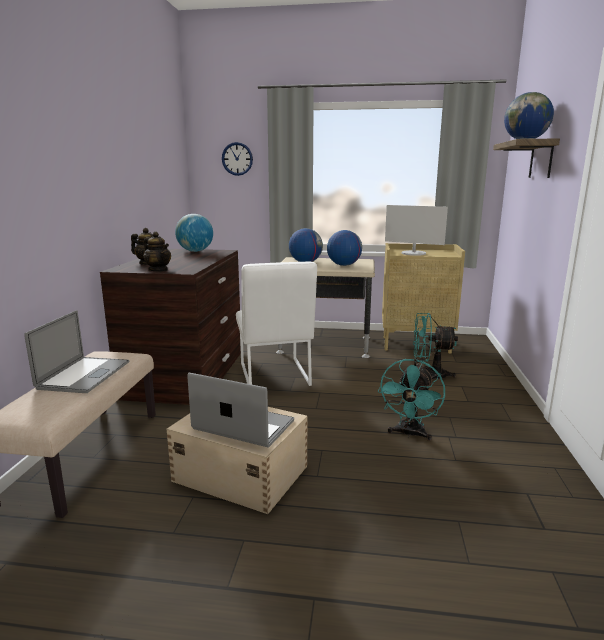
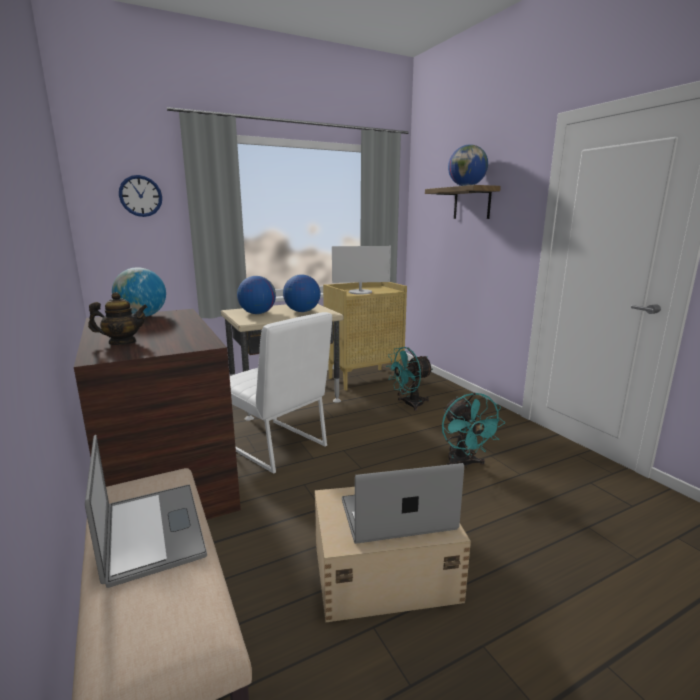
camera: 35 degrees left, 0 degrees up
(158, 270) = (164, 349): teapot -> none

